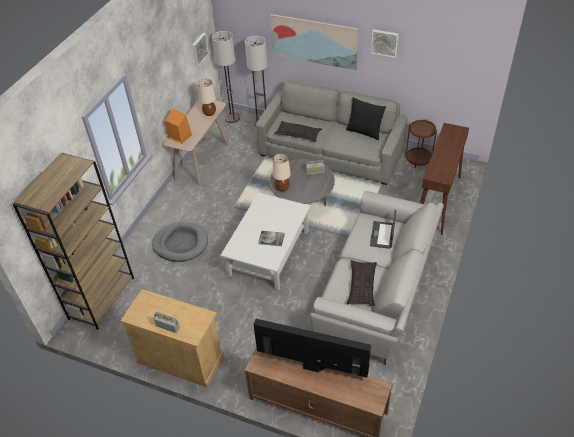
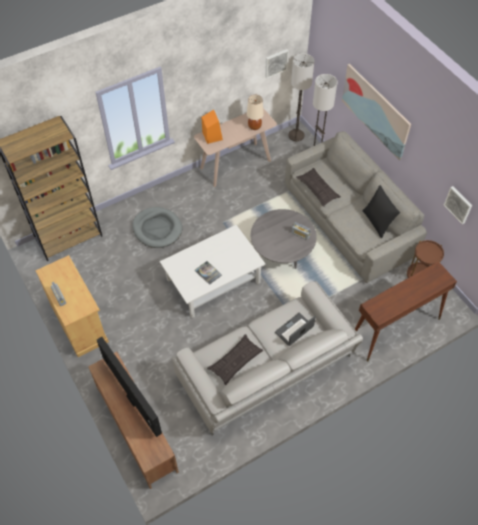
camera: 35 degrees right, 10 degrees up
(282, 188) = (260, 232): beige table lamp -> none
(384, 42) = (428, 151): picture -> picture (458, 204)

